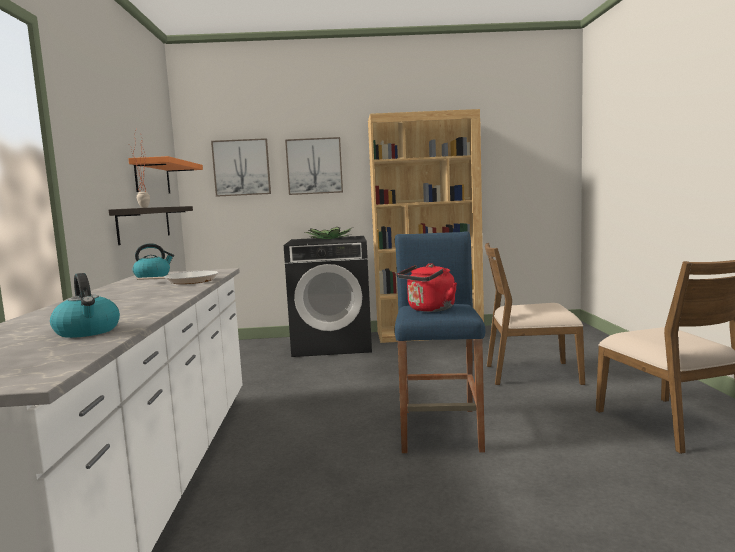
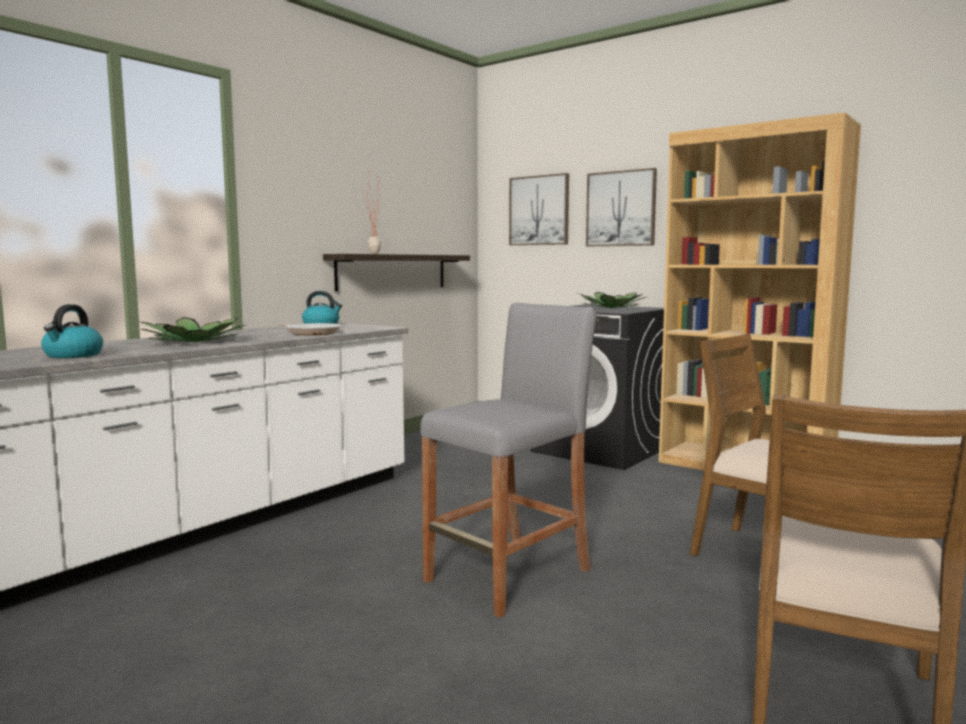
camera: 40 degrees right, 0 degrees up
(132, 302) = (194, 342): none -> potted plant
(152, 177) = (419, 221): orange shelf -> none
(429, 309) = (480, 406): red kettle -> none
(440, 430) = (508, 576): blue stool -> grey stool

